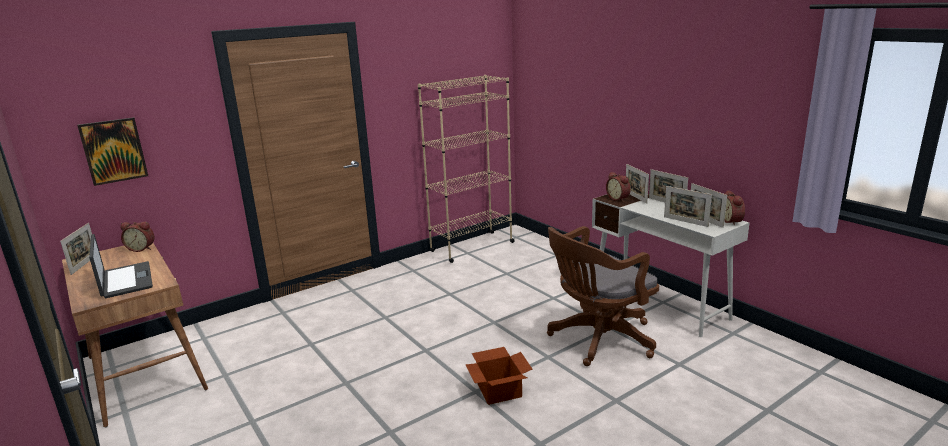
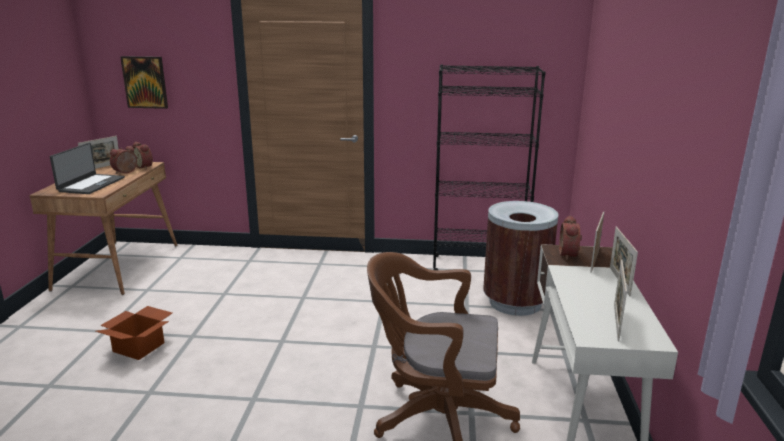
camera: 40 degrees right, 0 degrees up
(472, 247) = (479, 266): beige bookcase -> black bookcase
(499, 389) = (271, 409): cardboard box -> cardboard box (140, 347)
(531, 259) = (515, 302): none -> brown trash can
(685, 222) = (585, 312): picture frame -> none
(732, 221) = (653, 339): alarm clock -> alarm clock (126, 172)

